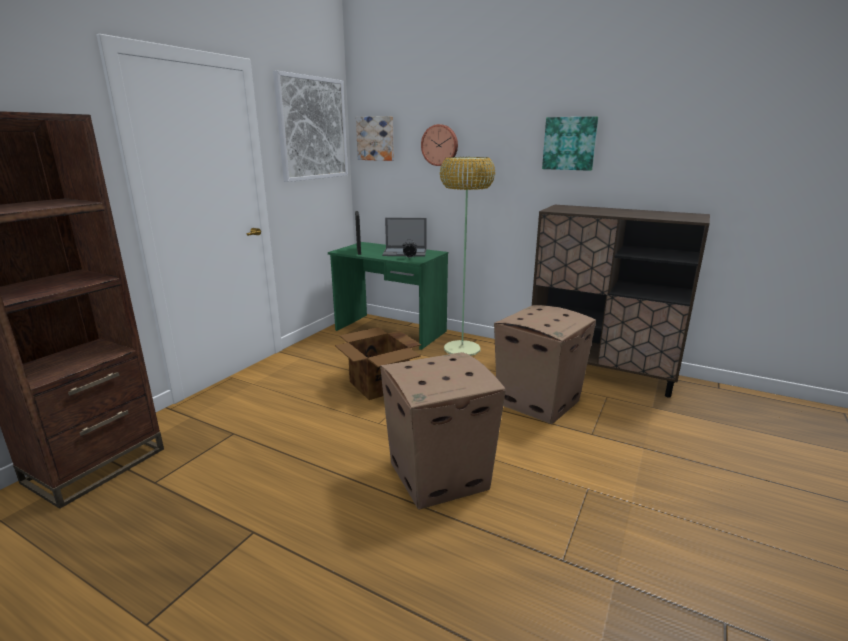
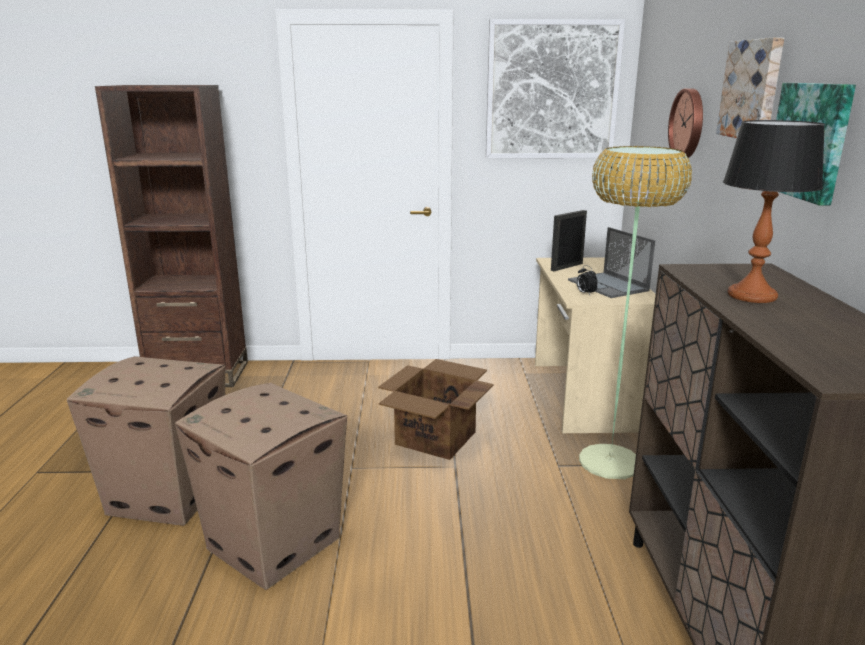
camera: 60 degrees right, 0 degrees up
(376, 138) = (647, 106): picture -> picture (753, 89)
(390, 331) = (584, 395): green desk -> beige desk
(539, 402) = (523, 580): cardboard box -> cardboard box (169, 495)
(599, 211) = (751, 295): none -> table lamp

